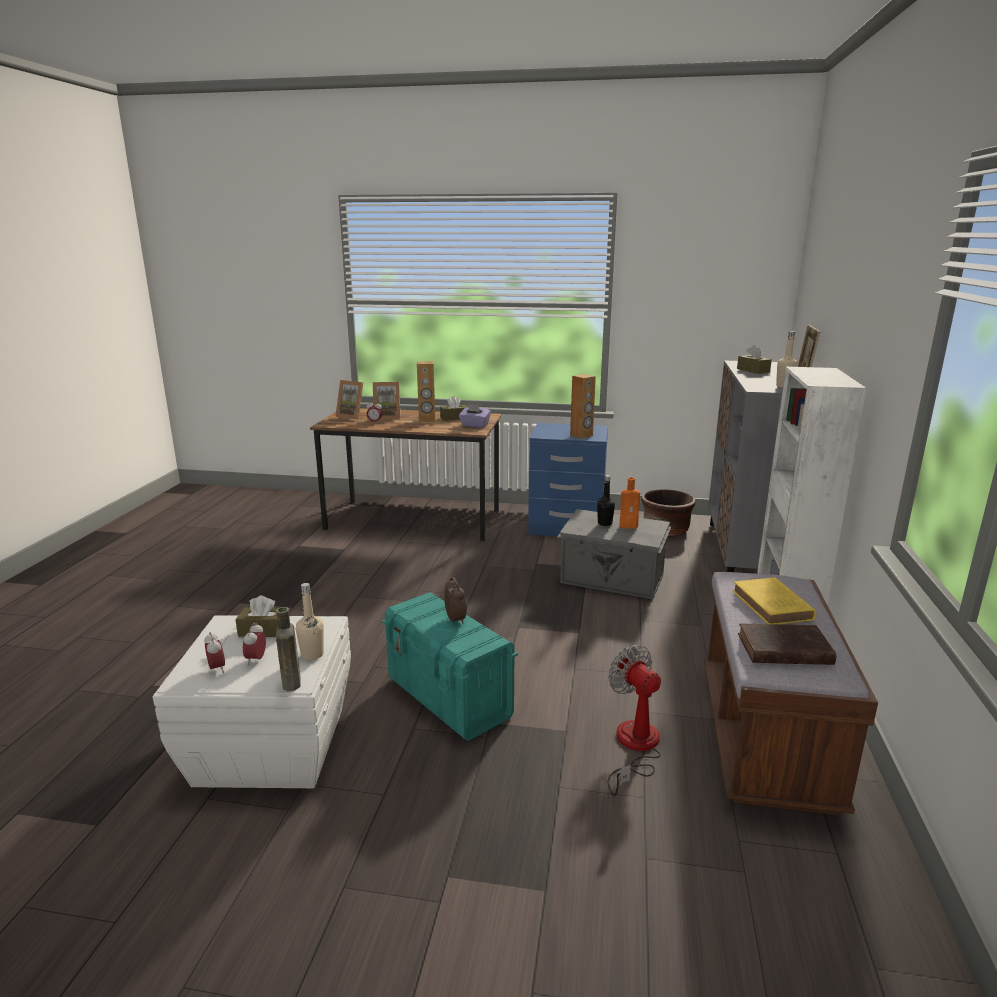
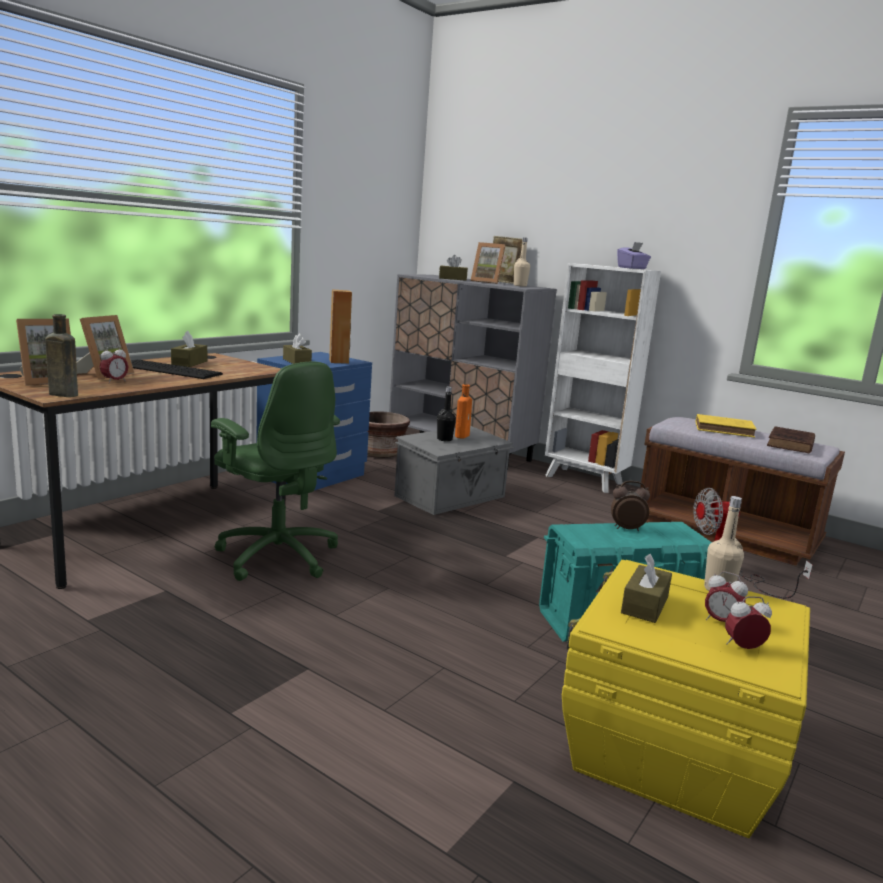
camera: 65 degrees left, 5 degrees down
(270, 745) = (670, 753): white storage box -> yellow storage box
(291, 681) = (779, 610): brown bottle -> brown bottle (61, 394)
(418, 558) = (277, 555): none -> green office chair
(427, 420) = (169, 369): brown speaker -> keyboard
(474, 425) = (243, 365): purple tissue box -> purple tissue box (632, 268)
(550, 430) = (297, 361): none -> brown tissue box
(774, 378) = (487, 282): none -> picture frame

